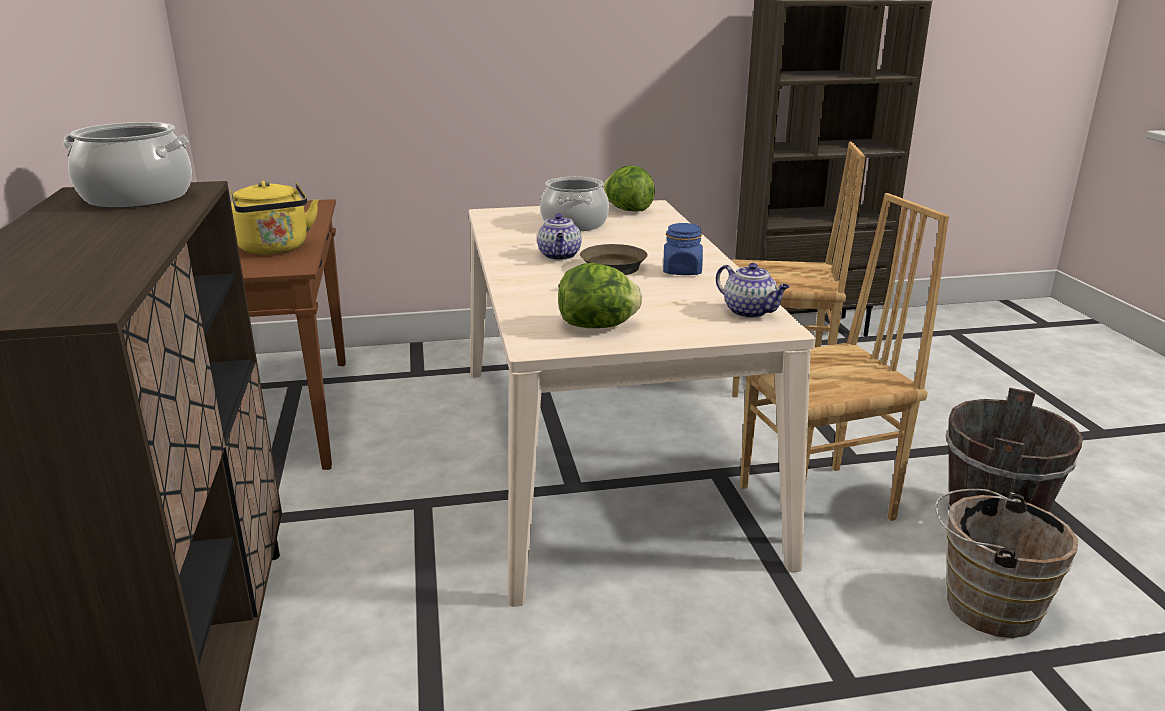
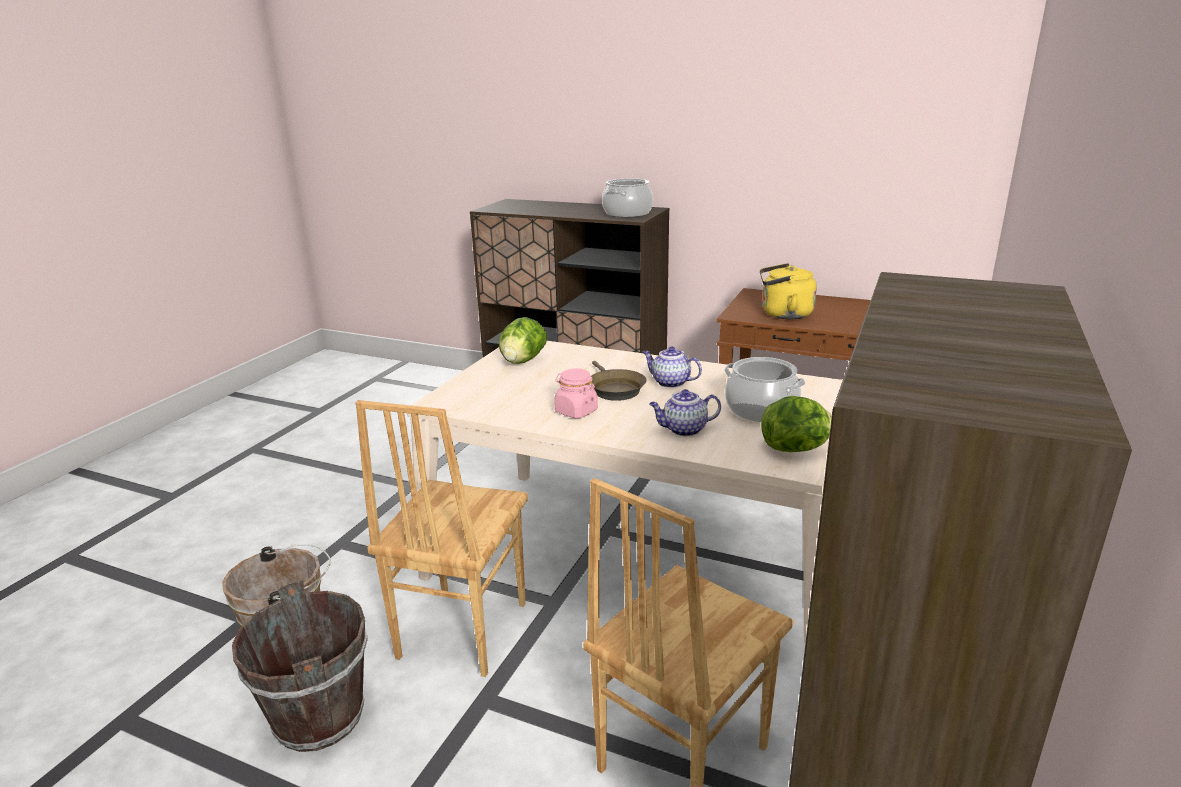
camera: 125 degrees right, 0 degrees up
(682, 271) = (576, 411): blue jar -> pink jar
(750, 312) = (470, 405): teapot -> teapot (683, 430)

